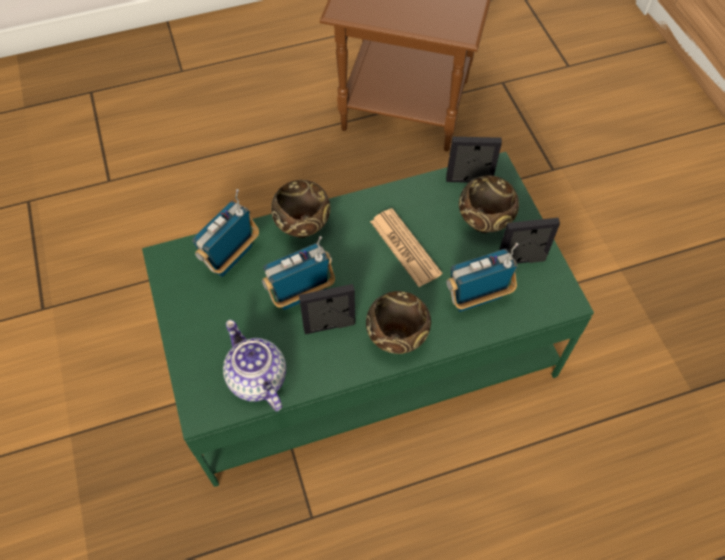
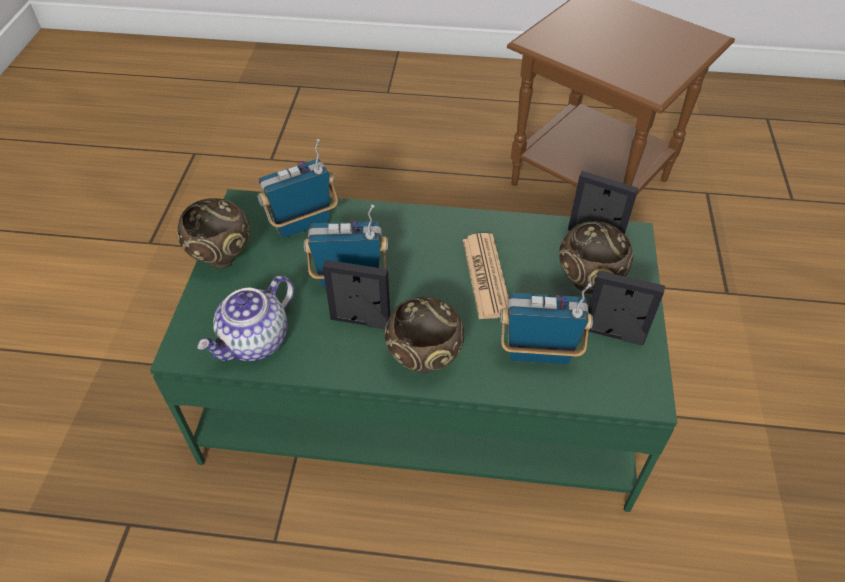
camera: 25 degrees right, 10 degrees down
(256, 378) = (255, 342): teapot -> teapot turned 135 degrees counterclockwise
(304, 228) = (391, 223): brown bowl -> brown bowl (223, 259)

